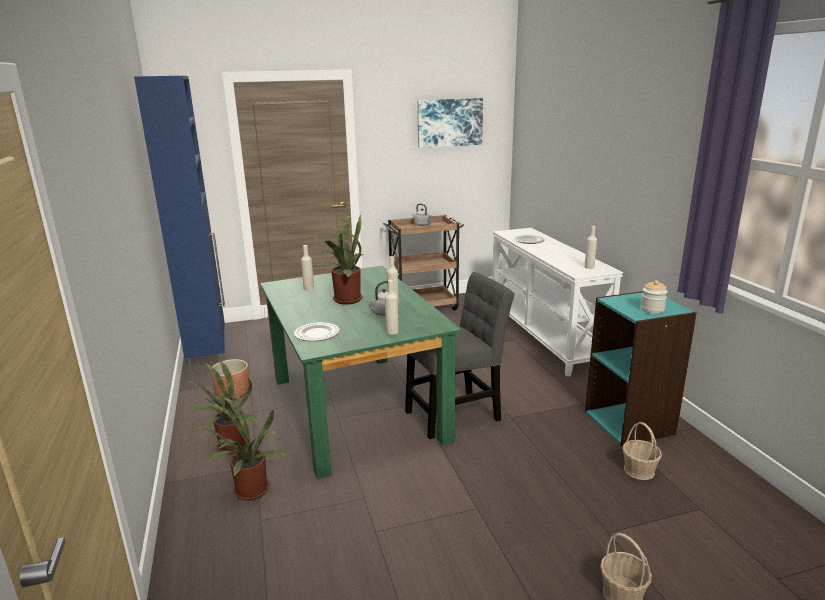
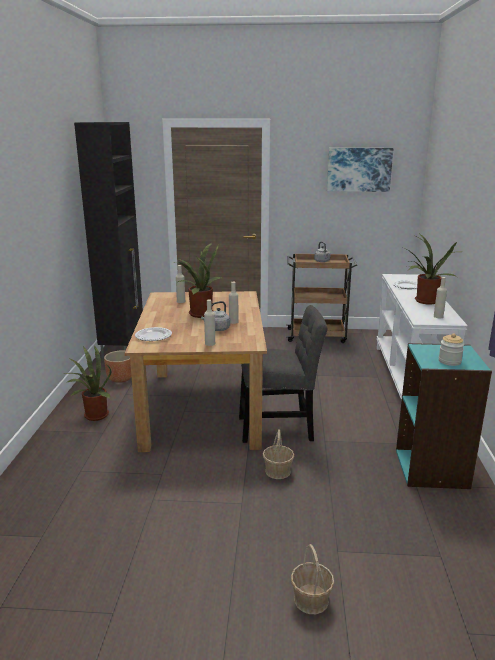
camera: 20 degrees right, 0 degrees up
(208, 354) = (123, 346): blue cabinet -> black cabinet
(249, 493) = (85, 450): potted plant -> potted plant (425, 302)
(357, 408) = (204, 407): green dining table -> brown dining table
(639, 470) = (407, 510): basket -> basket (278, 471)

